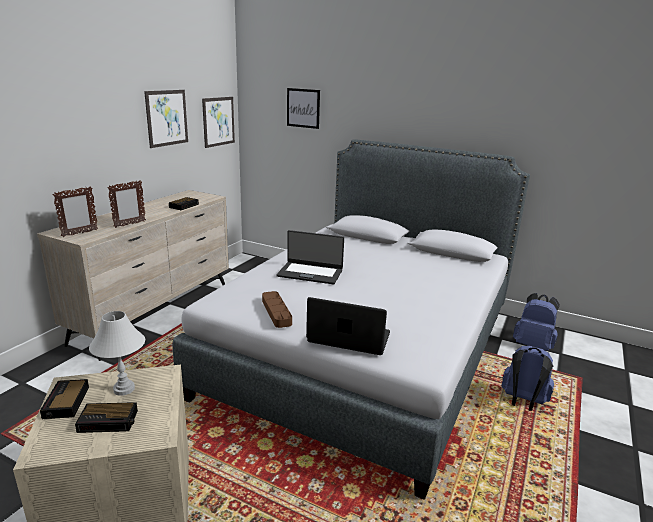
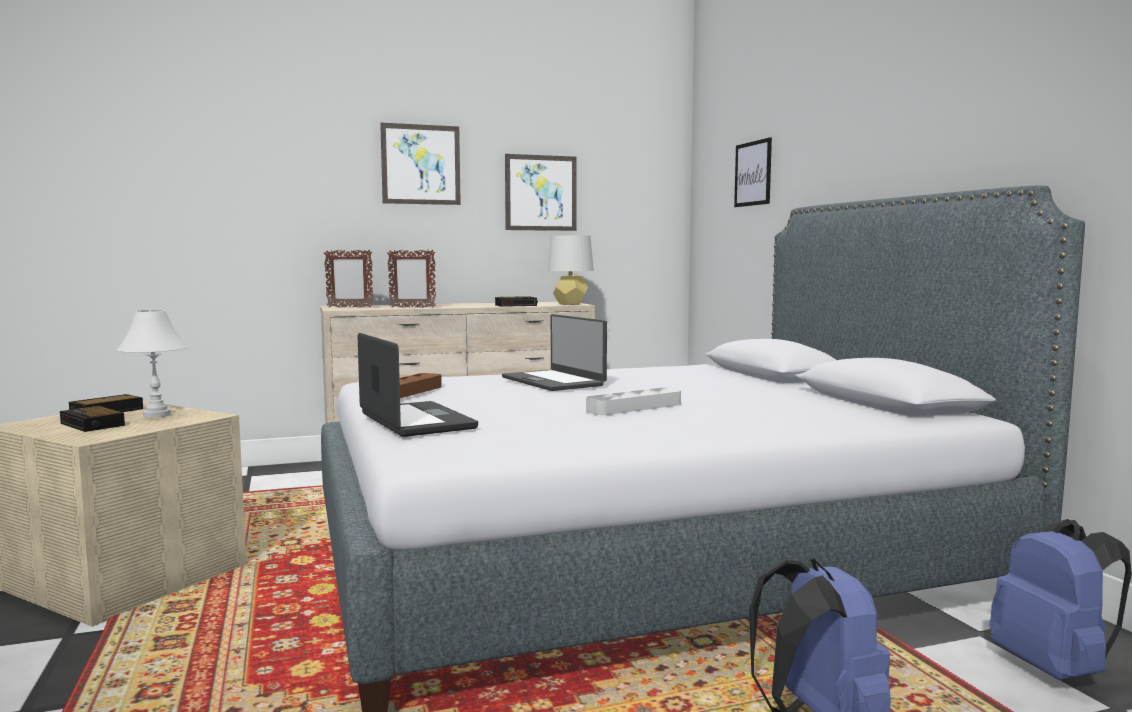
camera: 45 degrees right, 15 degrees down
(209, 197) = (570, 304): none -> grey table lamp
(218, 121) = (644, 209): picture -> picture (421, 164)
(394, 288) = (634, 407): none -> grey tray

